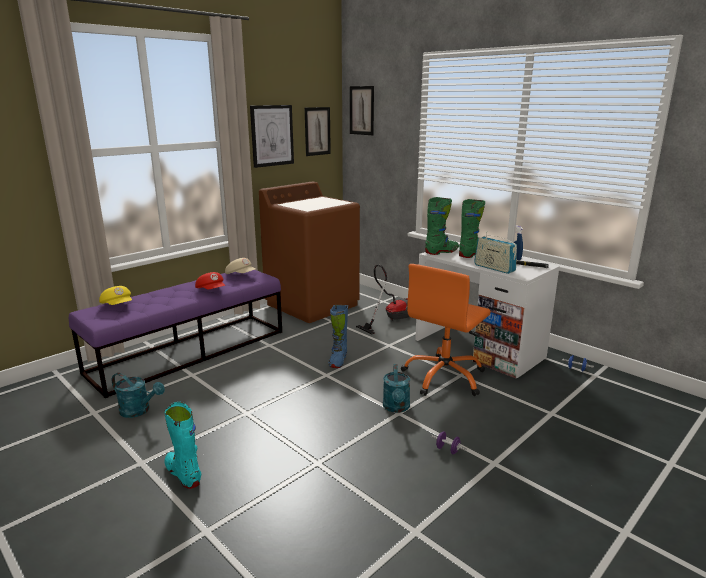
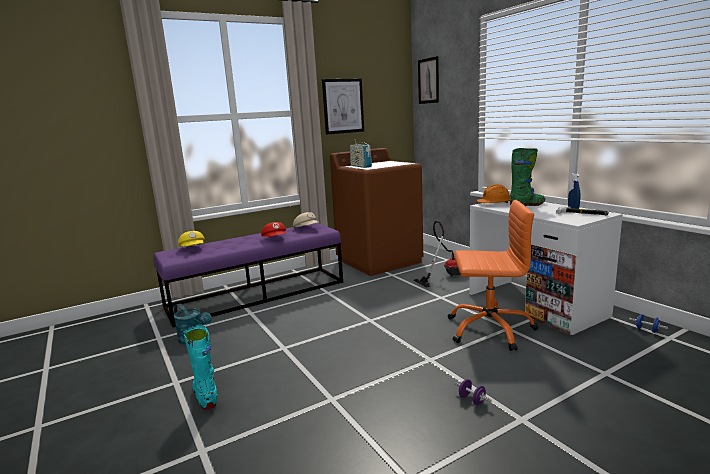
camera: 15 degrees right, 5 degrees down
(317, 131) = (387, 102): picture -> none
(338, 361) = (385, 308): blue boot -> none
(396, 408) = (429, 354): turquoise watering can -> none
(442, 252) = (494, 204): green boot -> orange hard hat
(444, 377) = (489, 329): orange office chair -> orange office chair turned 135 degrees counterclockwise
(494, 268) = (544, 215): radio -> radio (361, 166)

